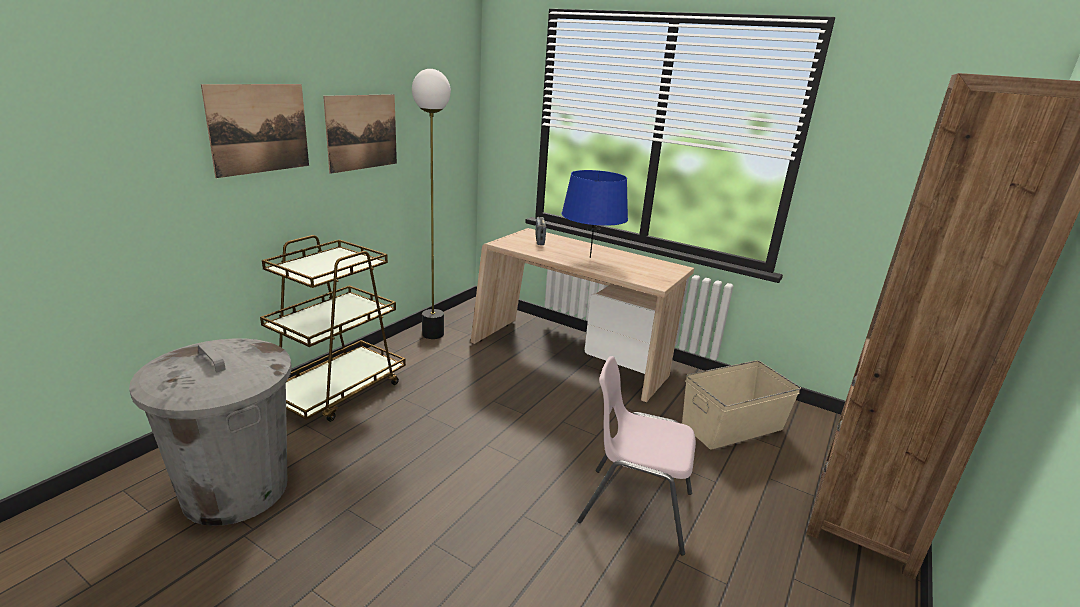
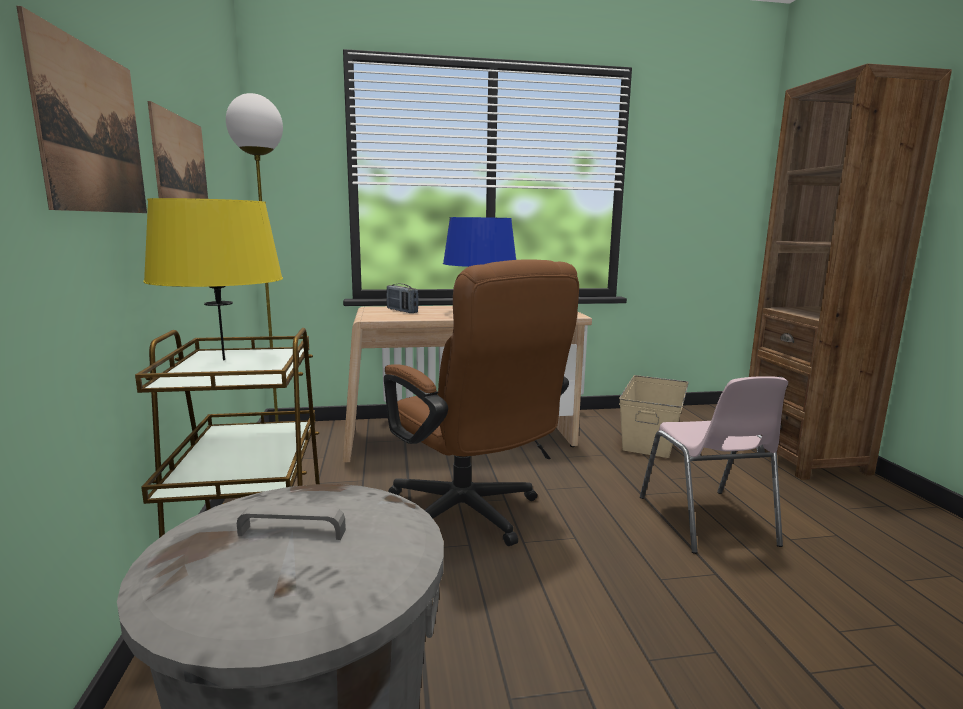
camera: 40 degrees left, 10 degrees down
(332, 258) = (224, 360): none -> yellow table lamp
(485, 413) = (471, 516): none -> brown office chair
(634, 507) = (707, 521): pink chair -> pink chair turned 75 degrees counterclockwise

